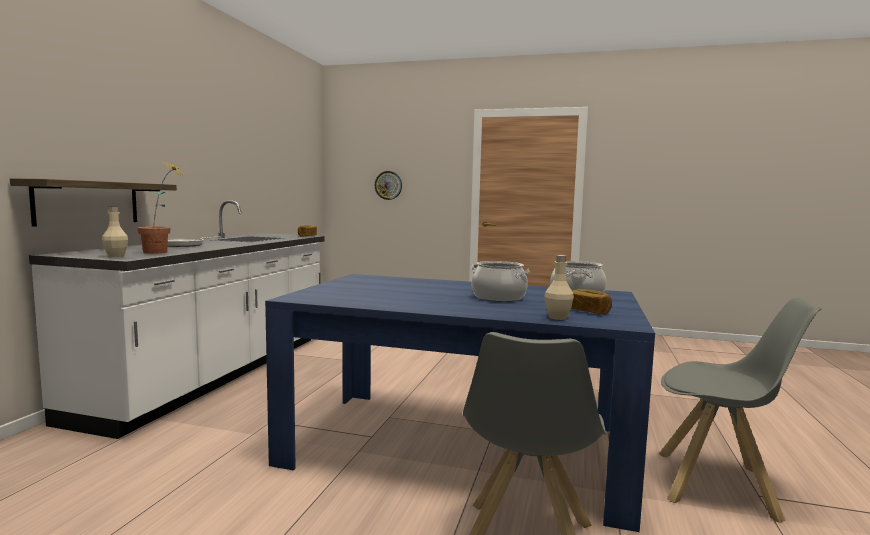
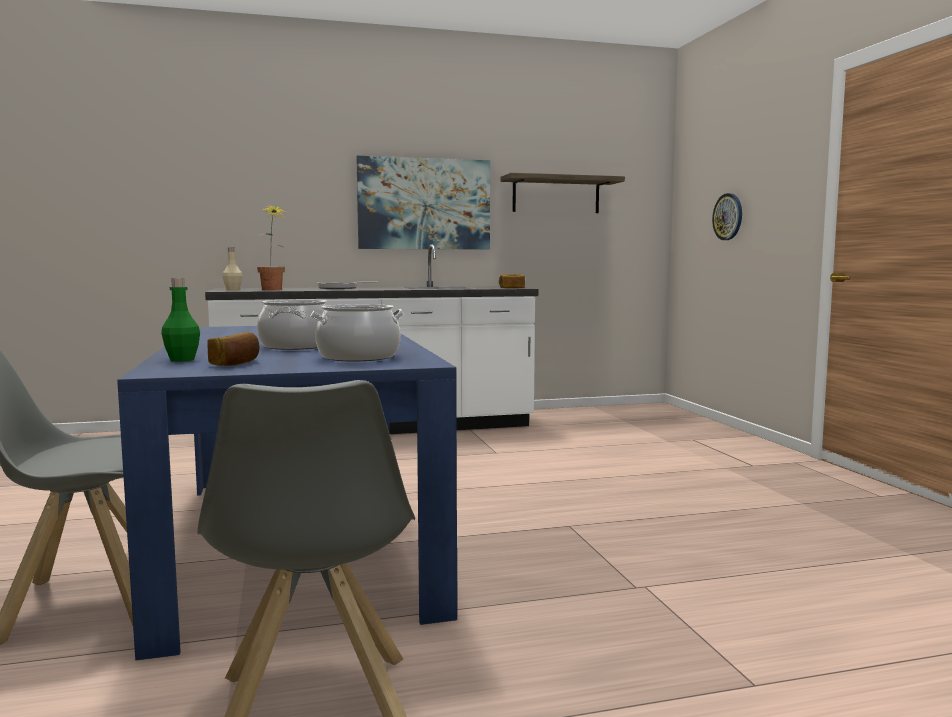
camera: 60 degrees right, 0 degrees up
(88, 202) = (275, 247): shelf -> shelf (556, 195)
(206, 162) = (424, 204): none -> picture
(557, 317) = (182, 360): beige bottle -> green bottle

